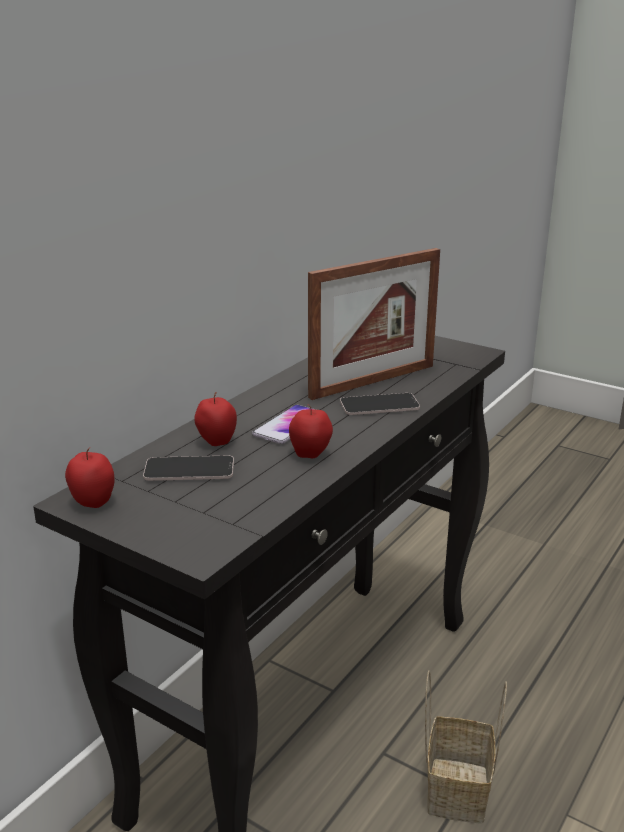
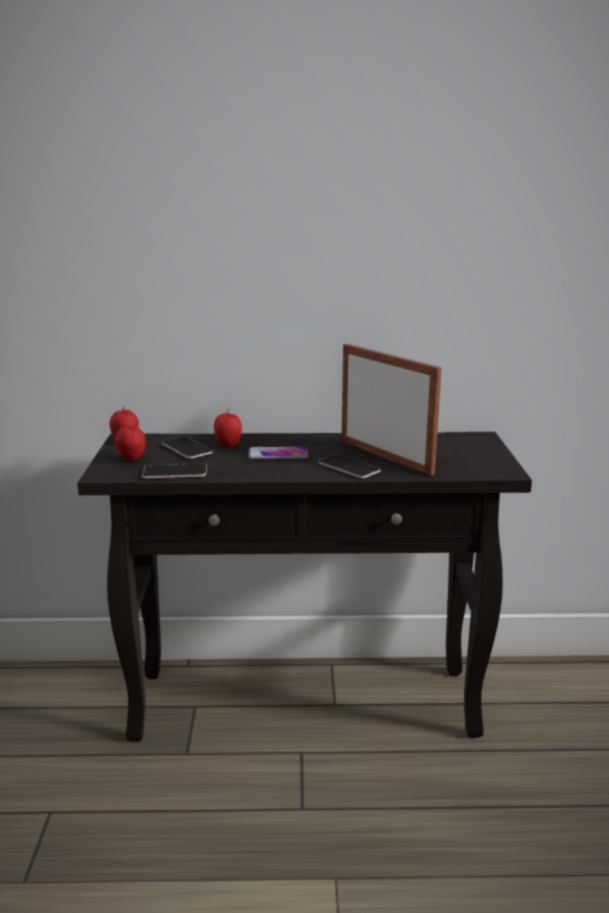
camera: 55 degrees right, 5 degrees down
(264, 500) = (175, 472): none -> phone
(310, 455) = (246, 468): apple -> apple (131, 459)
(373, 381) = (385, 456): picture frame -> picture frame turned 150 degrees counterclockwise
(456, 787) = (303, 802): basket -> none

